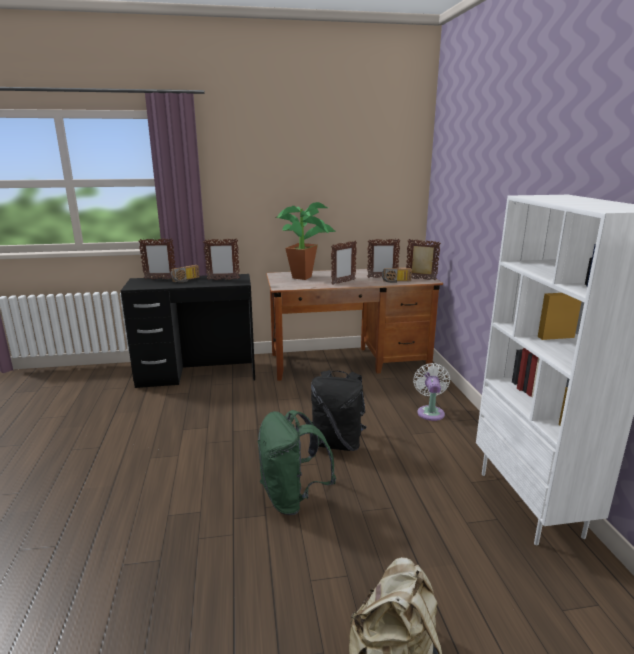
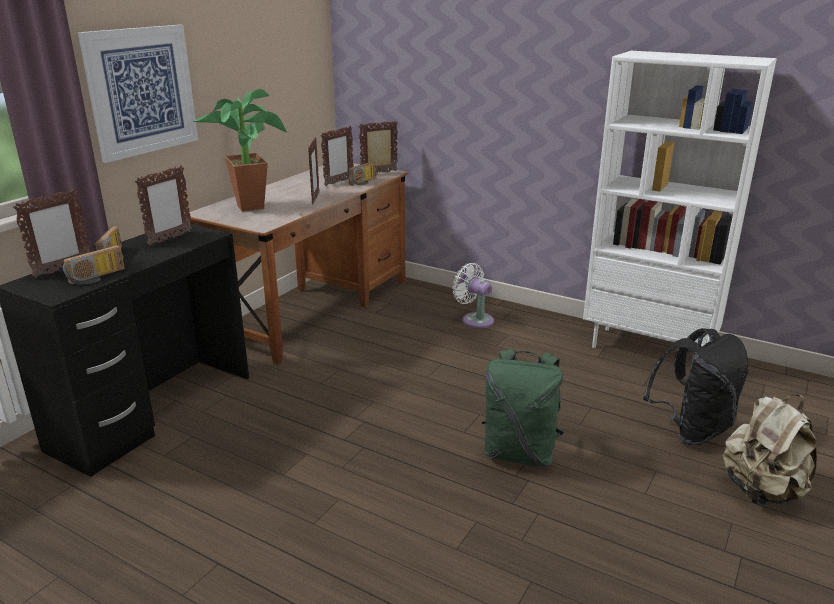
camera: 50 degrees left, 5 degrees up
(159, 285) = (97, 277): none -> radio
(250, 195) = (141, 91): none -> picture
(337, 443) = (460, 387): black backpack -> black backpack (691, 430)

